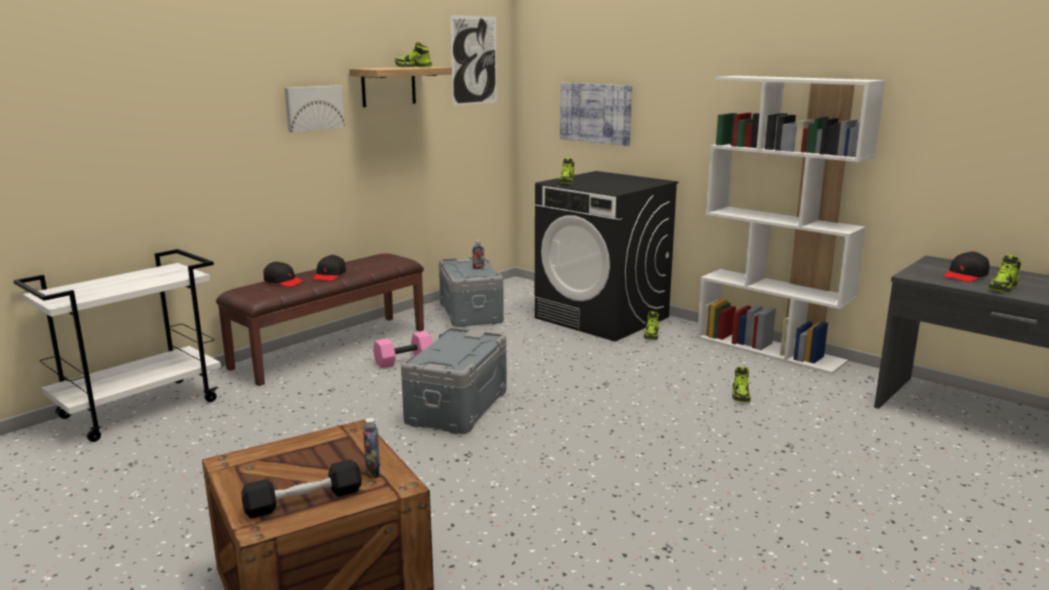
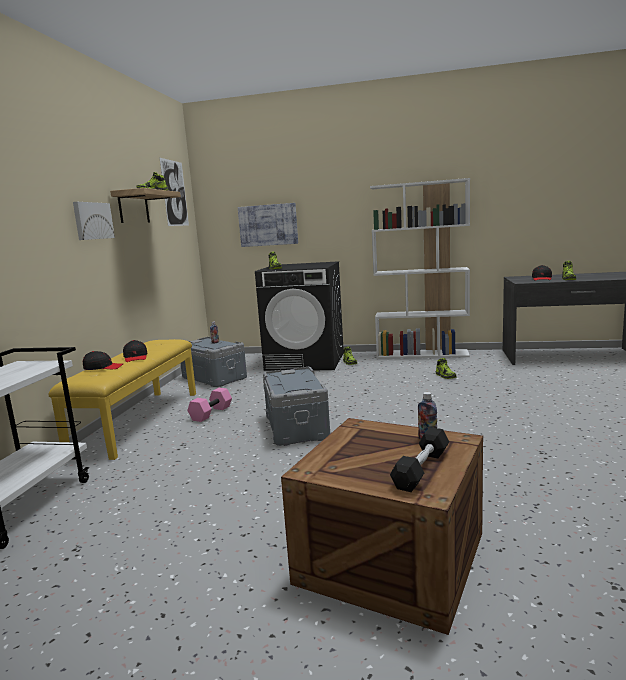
camera: 30 degrees left, 5 degrees down
(331, 348) = (138, 421): brown bench -> yellow bench

